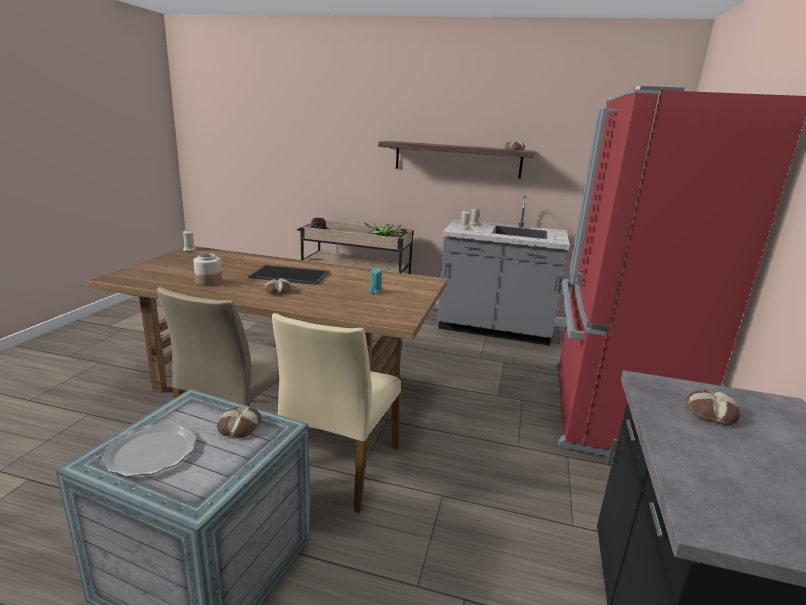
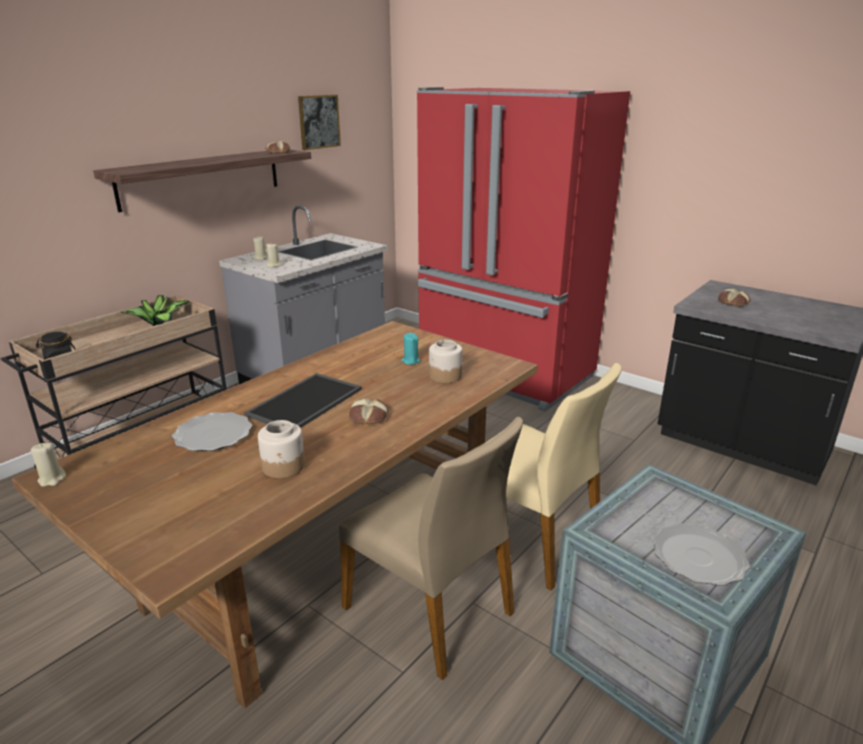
camera: 65 degrees left, 5 degrees up
(239, 427) = (652, 501): bread -> none
(240, 265) = (213, 435): none -> plate
(358, 303) = (445, 376): none -> jar
(580, 134) = (319, 122): none -> picture

